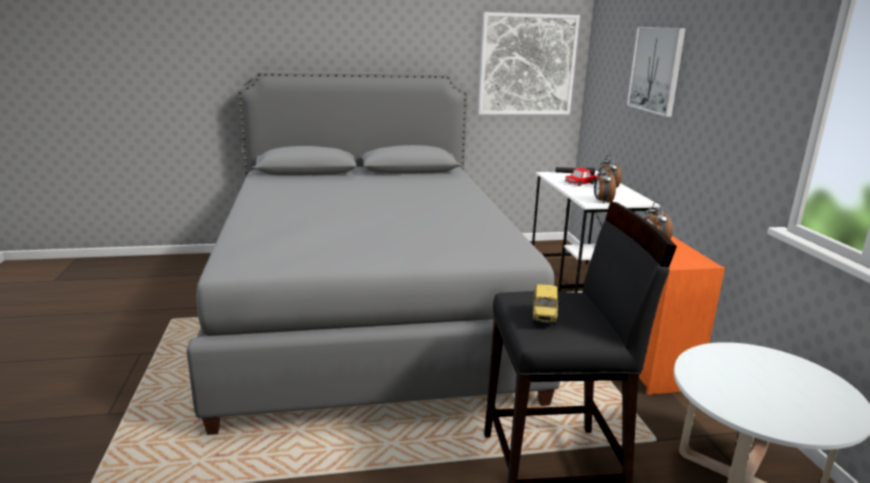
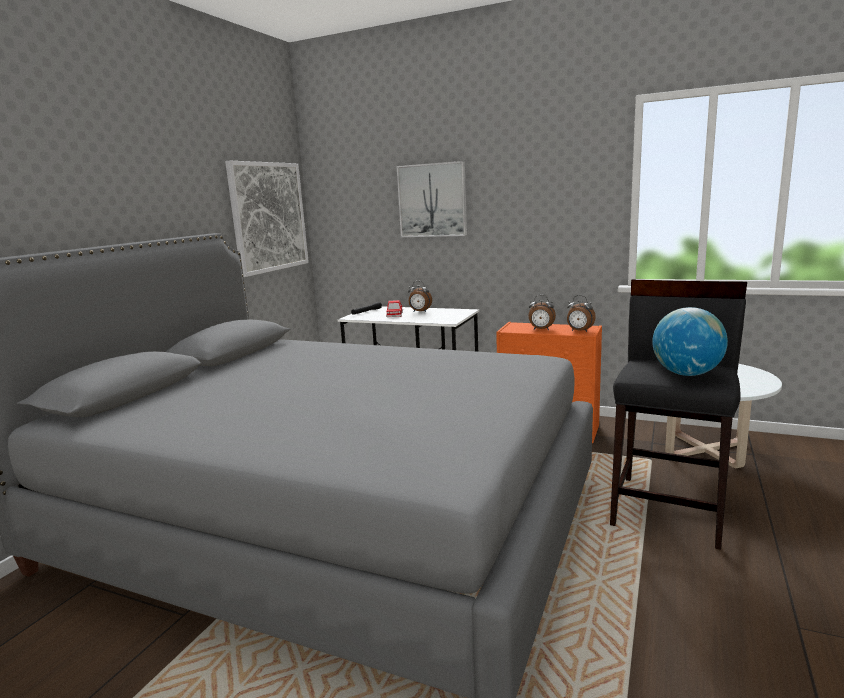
camera: 55 degrees left, 5 degrees down
(545, 317) = (686, 374): toy car -> globe
(602, 201) = (450, 318): alarm clock -> alarm clock (579, 331)

